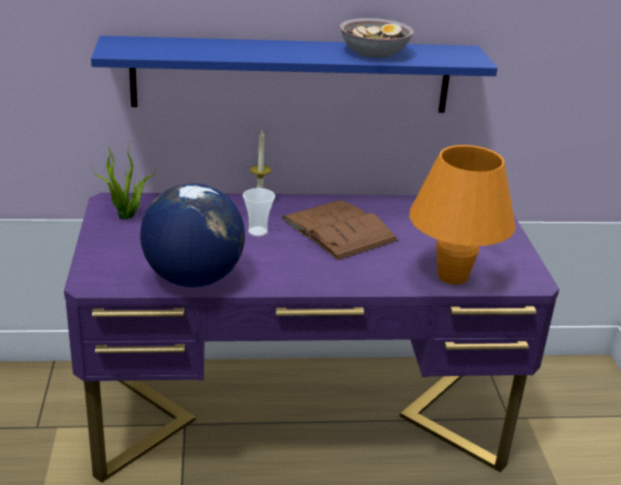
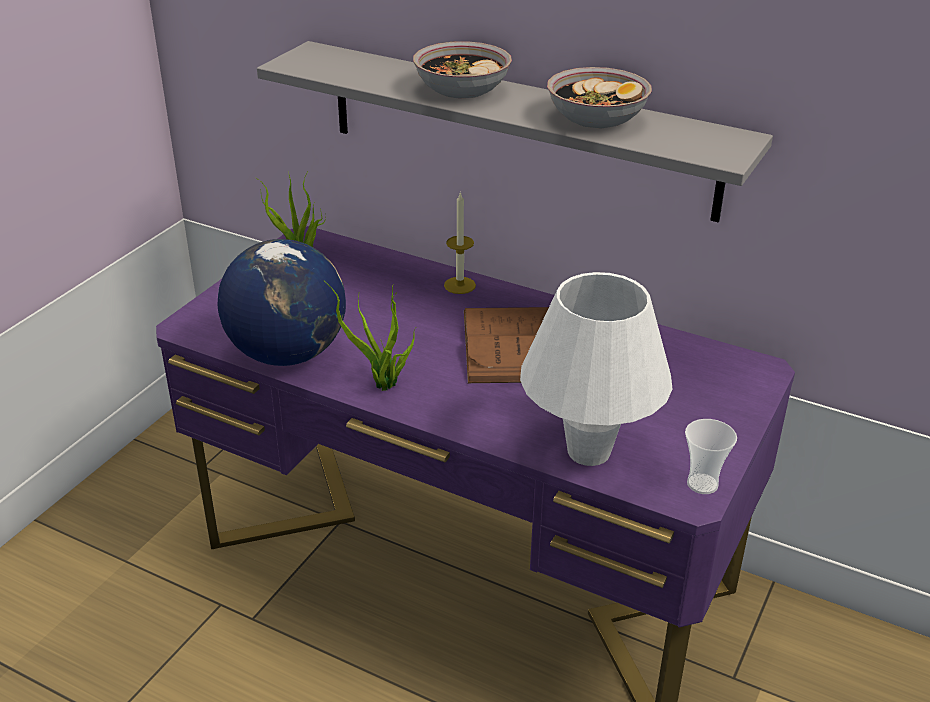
camera: 35 degrees right, 5 degrees up
(257, 231) = (418, 319): cup -> cup (702, 484)
(265, 49) = (462, 90): none -> bowl
(285, 278) = (383, 386): none -> potted plant
(292, 75) = (518, 129): blue shelf -> grey shelf
(452, 276) = (588, 451): orange table lamp -> white table lamp

